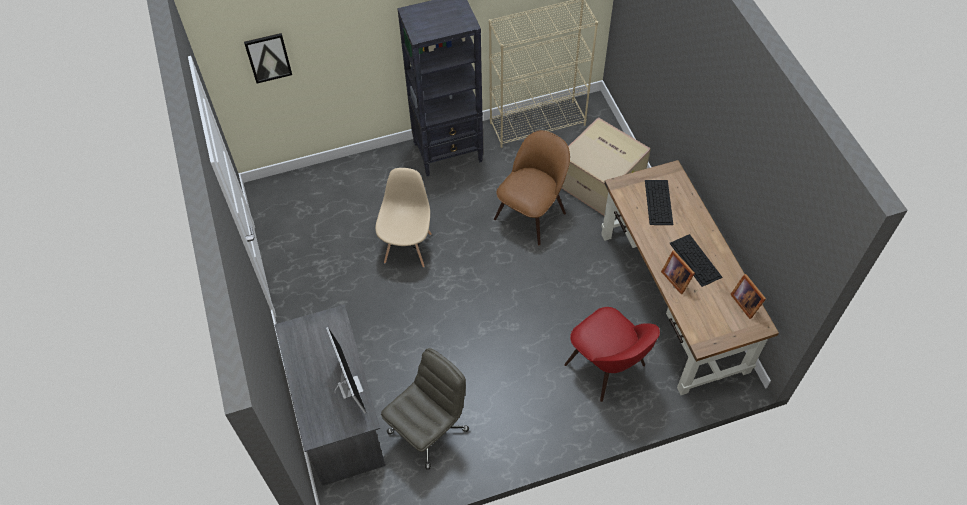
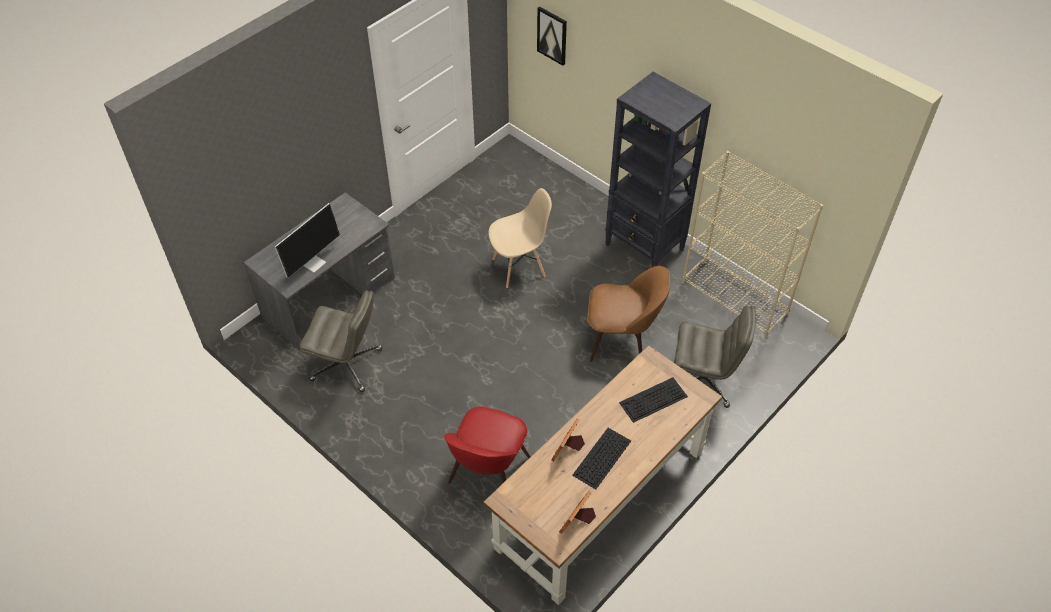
camera: 60 degrees right, 5 degrees down
(601, 182) = (704, 380): cardboard box -> grey office chair

